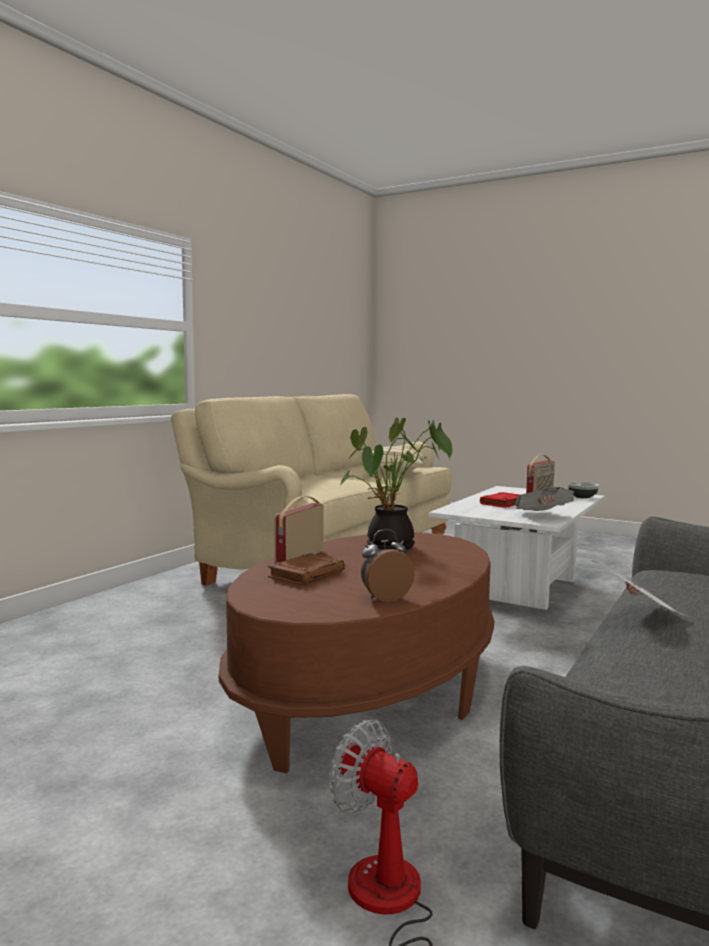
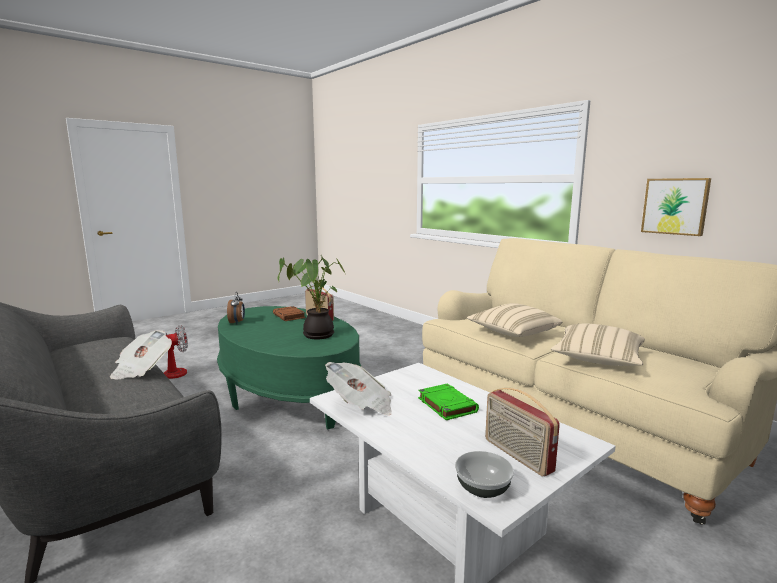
camera: 110 degrees right, 5 degrees up
(256, 359) = (675, 206): none -> picture
(349, 482) = (513, 333): none -> beige pillow
(368, 691) = (289, 392): brown coffee table -> green coffee table
(503, 503) = (446, 405): red book -> green book

